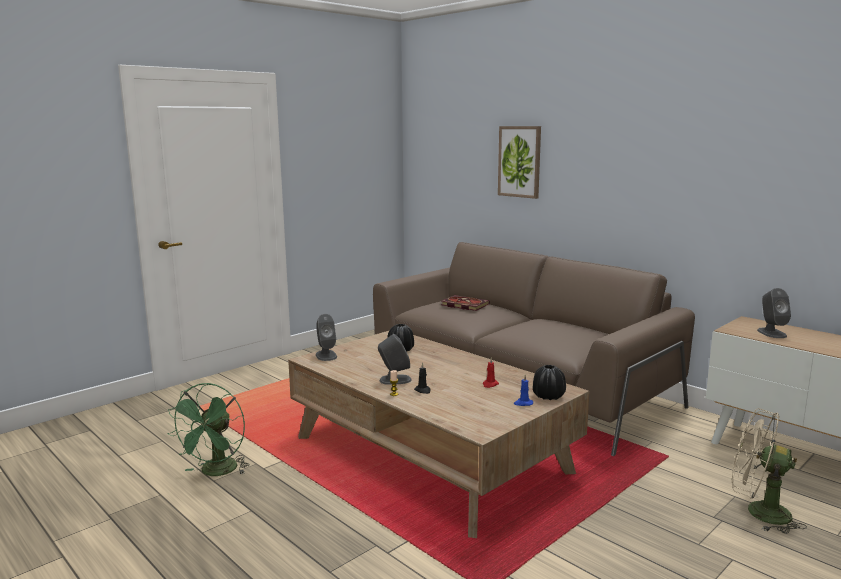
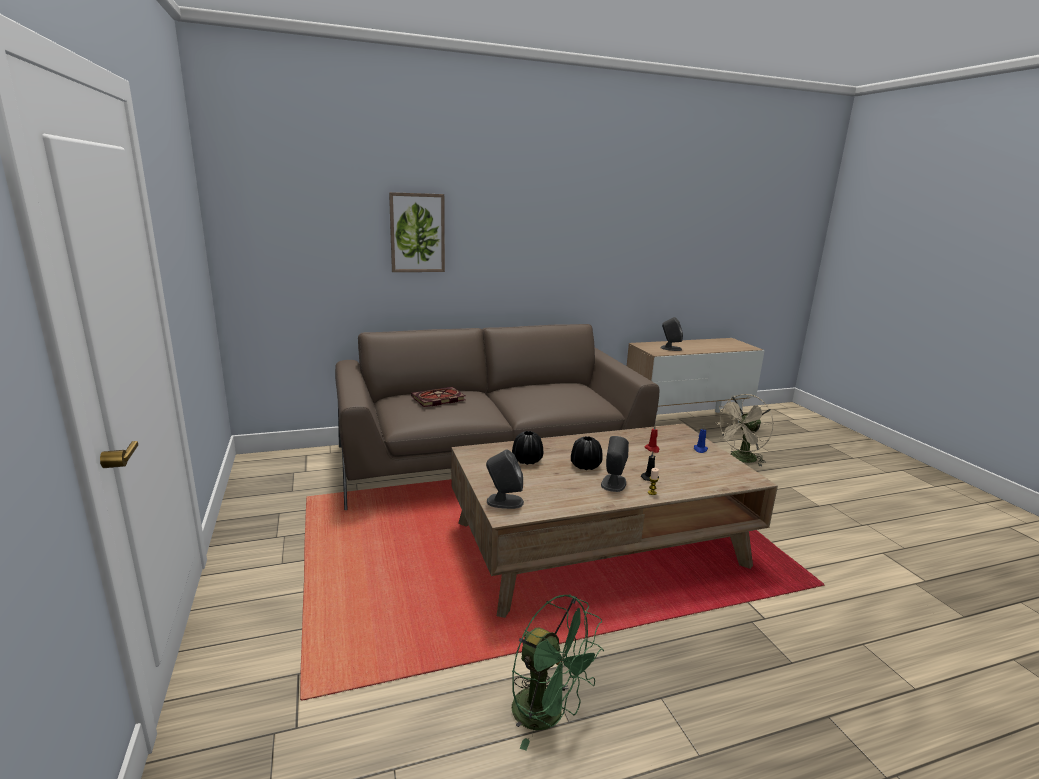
camera: 65 degrees left, 5 degrees up
(548, 396) = (689, 438): black vase -> black vase (585, 466)

